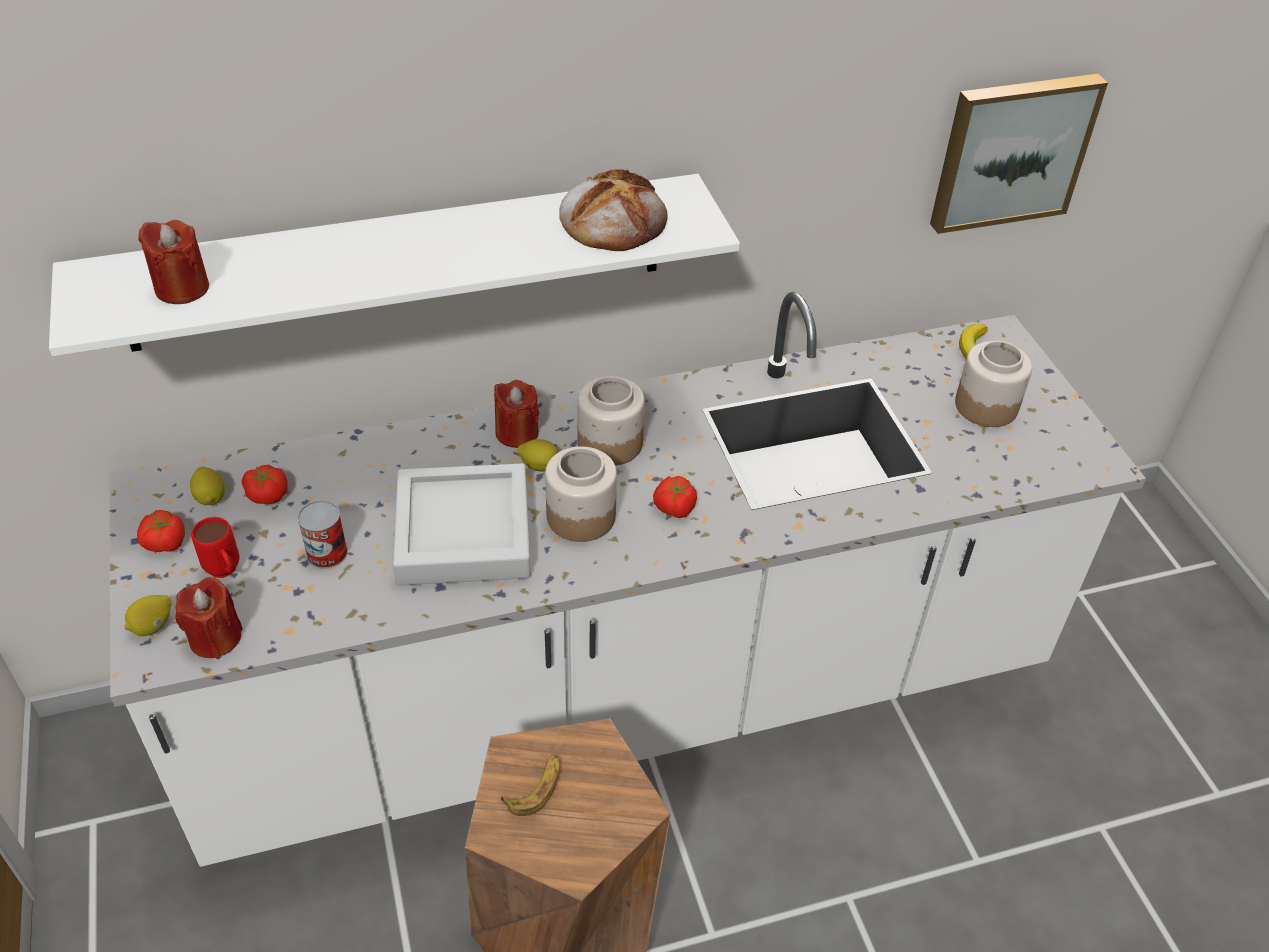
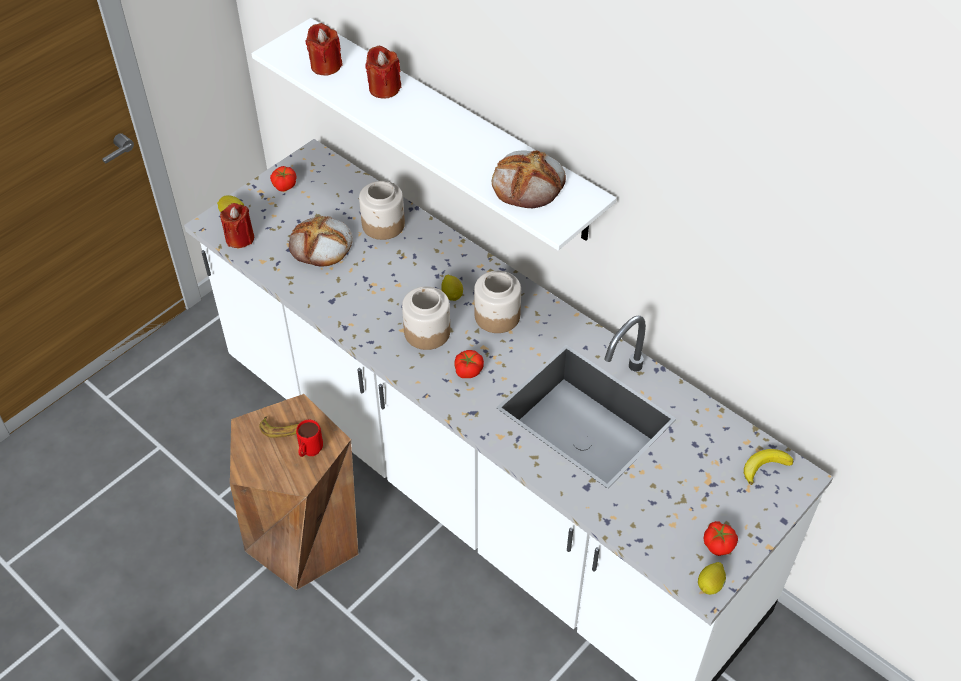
camera: 60 degrees right, 5 degrees up
(211, 497) = (325, 182): lemon -> lemon (710, 585)
(226, 573) = (281, 217): red mug -> red mug (309, 453)
(267, 494) = (343, 201): tomato -> tomato (718, 544)
(327, 553) = (321, 245): can -> bread
(463, 533) = (375, 290): grey tray -> none
(517, 433) = (470, 271): red candle -> red candle (384, 88)
(986, 405) = (706, 495): jar -> jar (384, 224)
(1011, 150) = (842, 346): picture -> none

